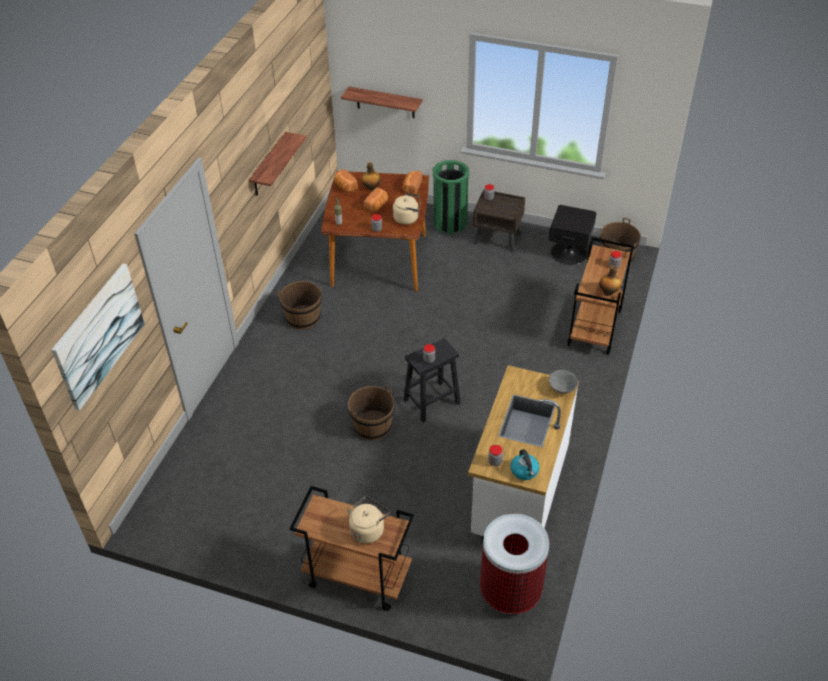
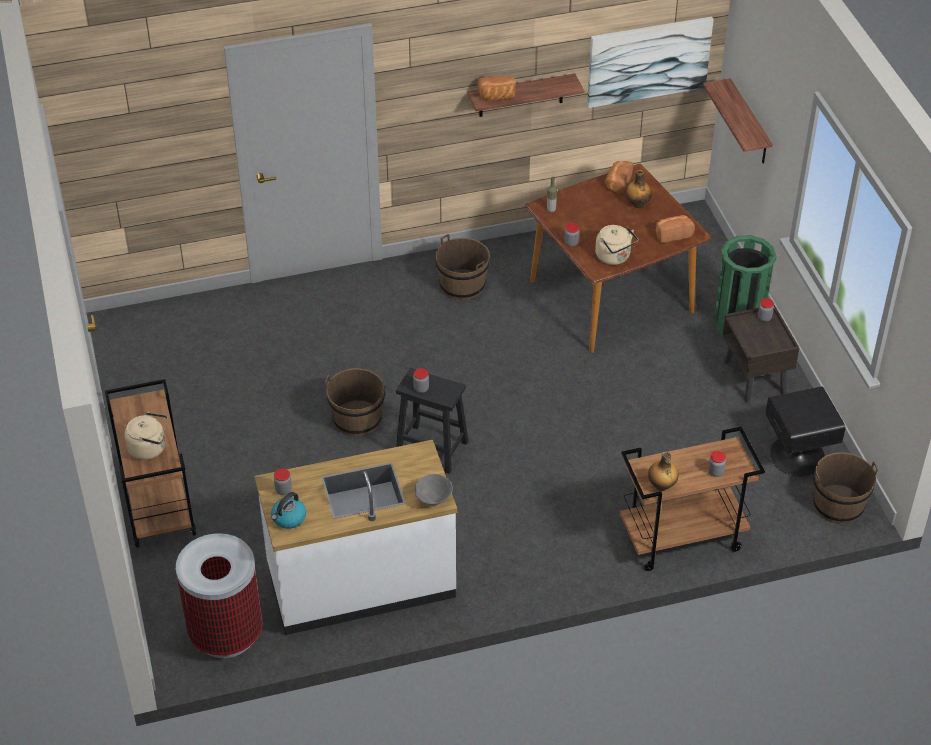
camera: 55 degrees right, 0 degrees up
(99, 335) = (128, 112): picture -> picture (648, 61)
(377, 206) = (611, 224): bread -> bread (497, 97)

